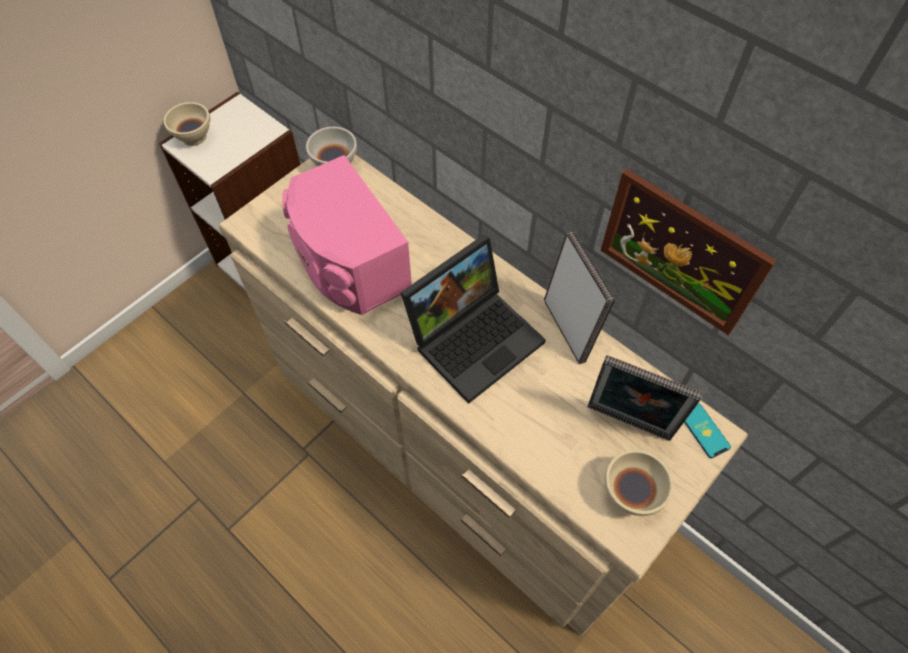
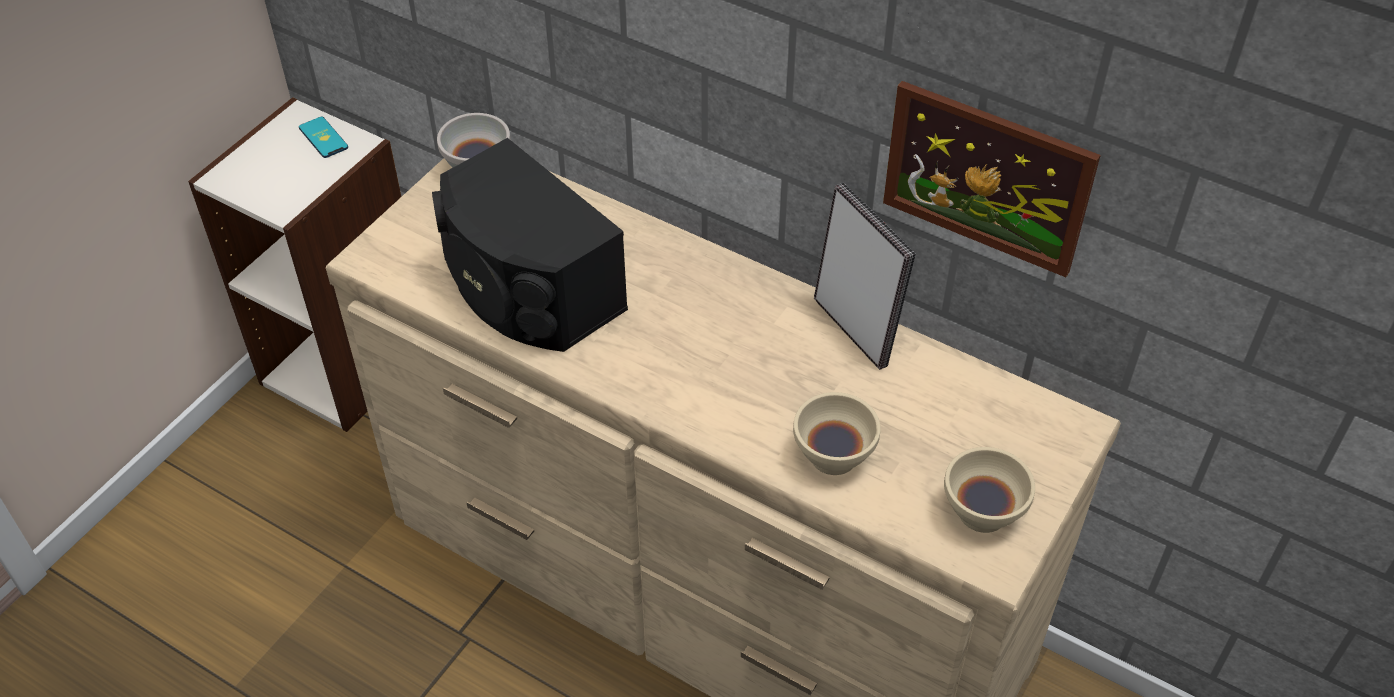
camera: 10 degrees left, 10 degrees down
(194, 137) = (242, 167): beige bowl -> beige bowl (834, 457)
(347, 262) = (527, 289): pink speaker -> black speaker
(475, 336) = (729, 356): laptop -> none
(627, 425) = (960, 433): picture frame -> none
(704, 430) = (1062, 424): phone -> phone (323, 138)

